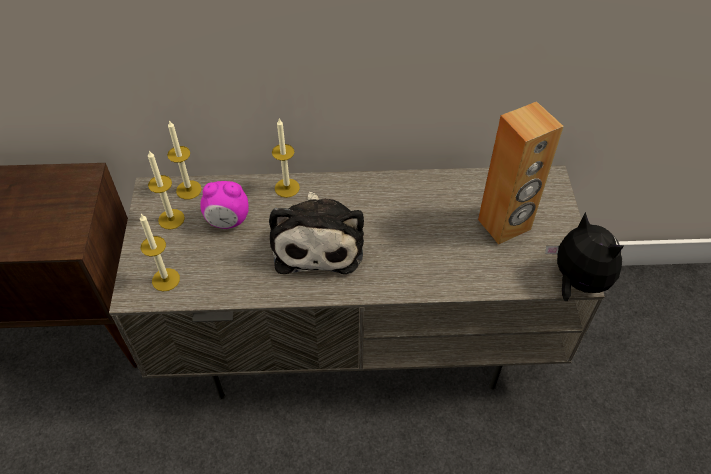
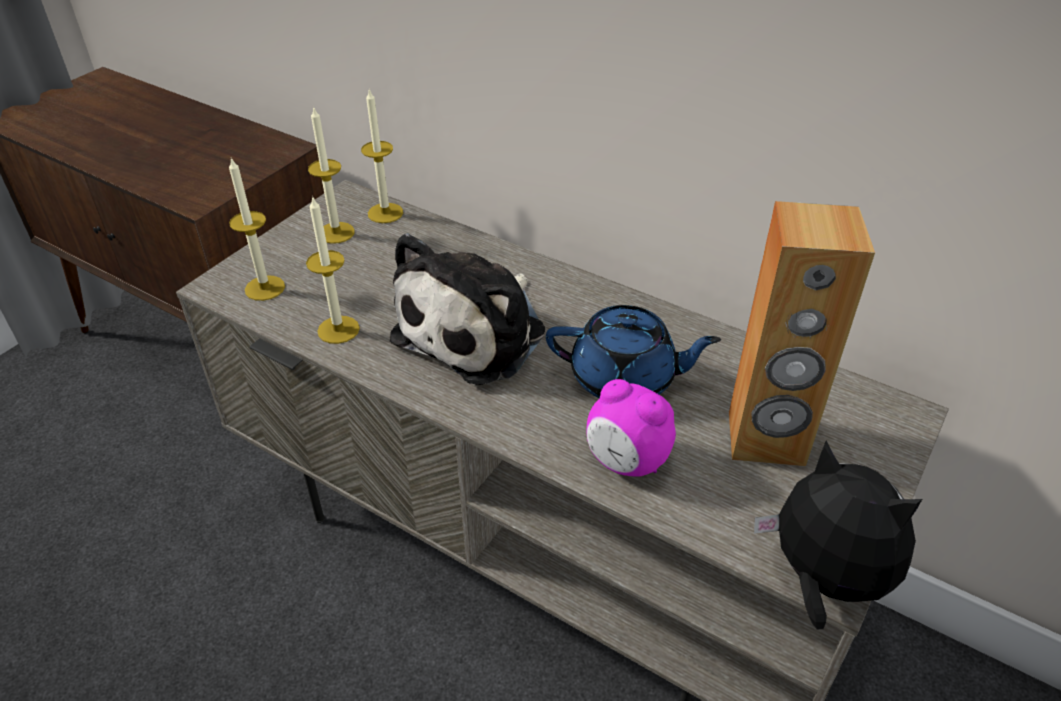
camera: 35 degrees right, 10 degrees down
(228, 221) = (394, 262): alarm clock -> alarm clock (626, 461)
(287, 188) = (498, 258): candle -> candle (338, 329)
(416, 227) = (625, 379): none -> blue teapot
(576, 282) = (822, 580): plush toy -> plush toy turned 45 degrees counterclockwise

